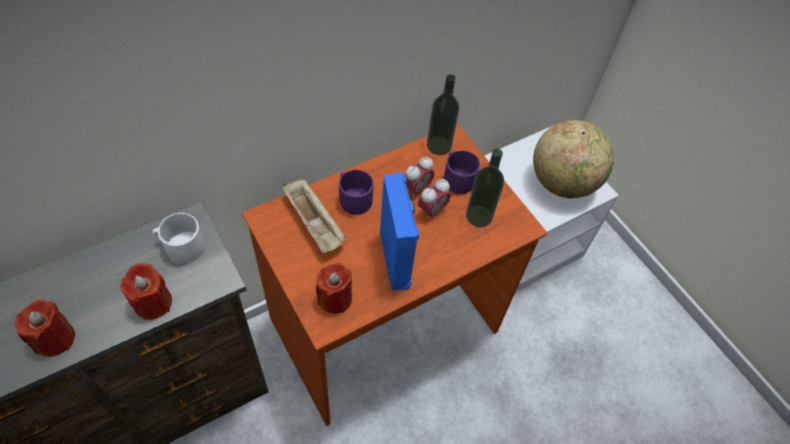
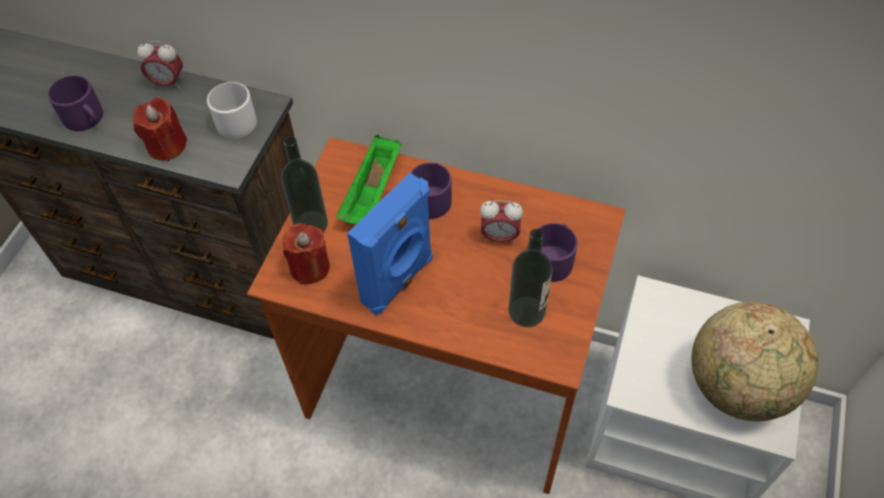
camera: 55 degrees right, 0 degrees up
(55, 338) = (86, 119): red candle -> purple mug
(315, 224) = (372, 193): beige tray -> green tray
(432, 211) = (487, 268): alarm clock -> alarm clock (168, 83)
(439, 145) = (575, 215): bottle -> bottle (311, 224)

